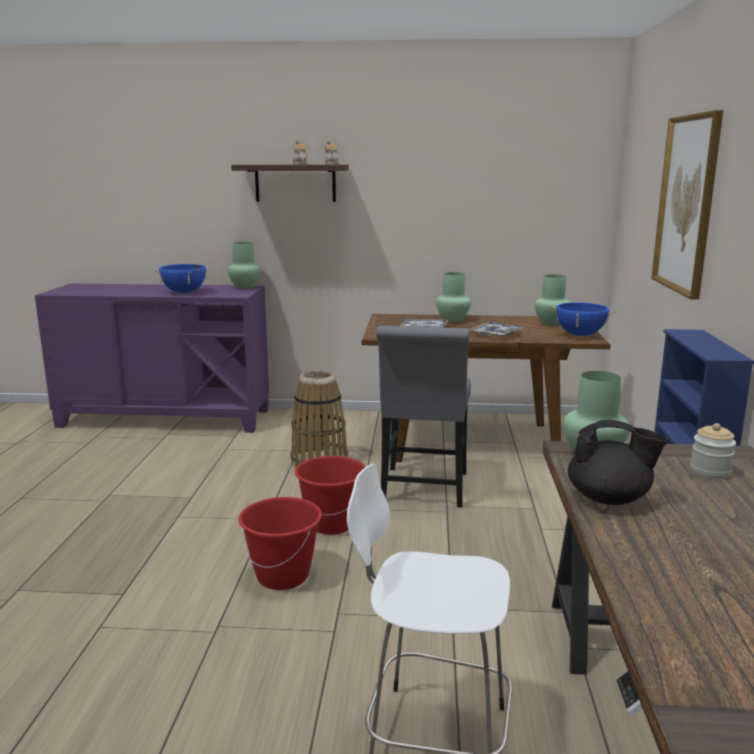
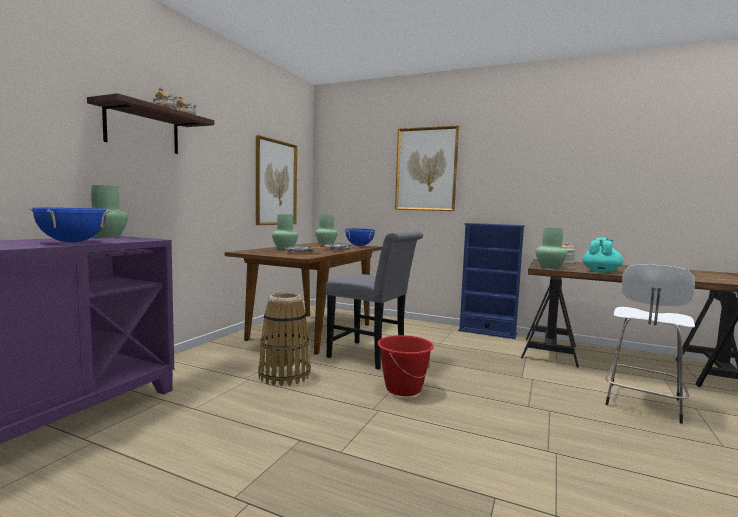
camera: 70 degrees left, 10 degrees down
(283, 576) = (477, 416): red bucket -> none
(511, 221) = (276, 183): none -> picture
(609, 499) = (601, 271): black teapot -> turquoise teapot

